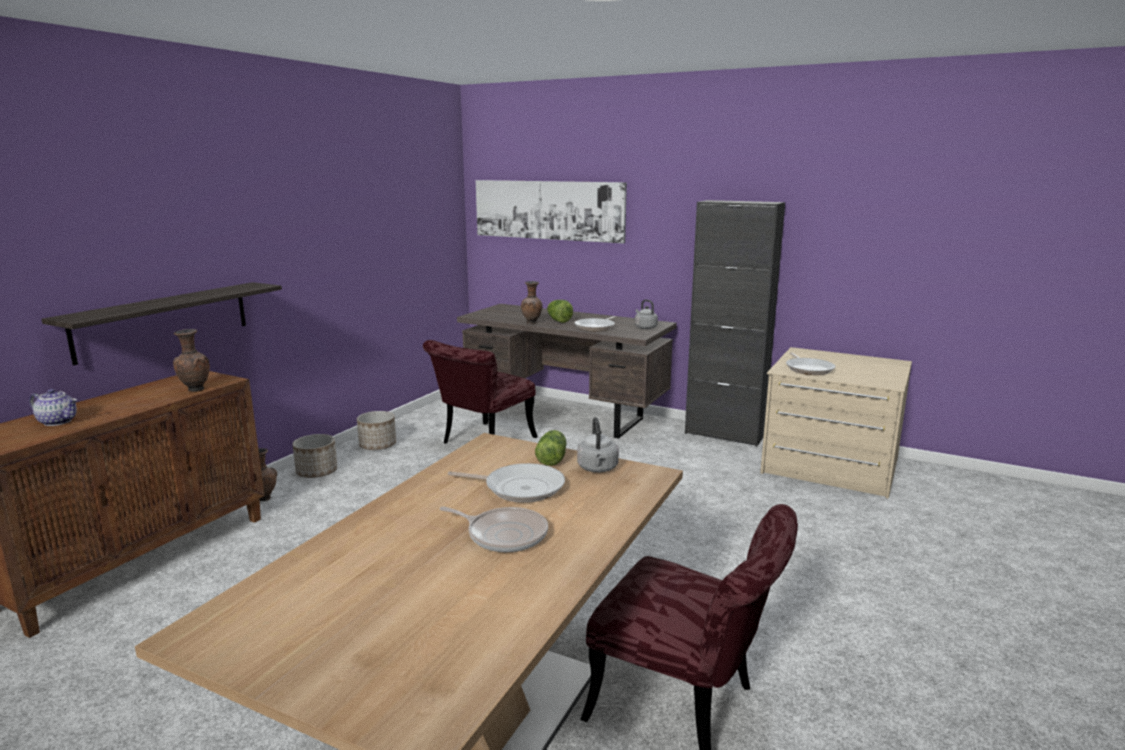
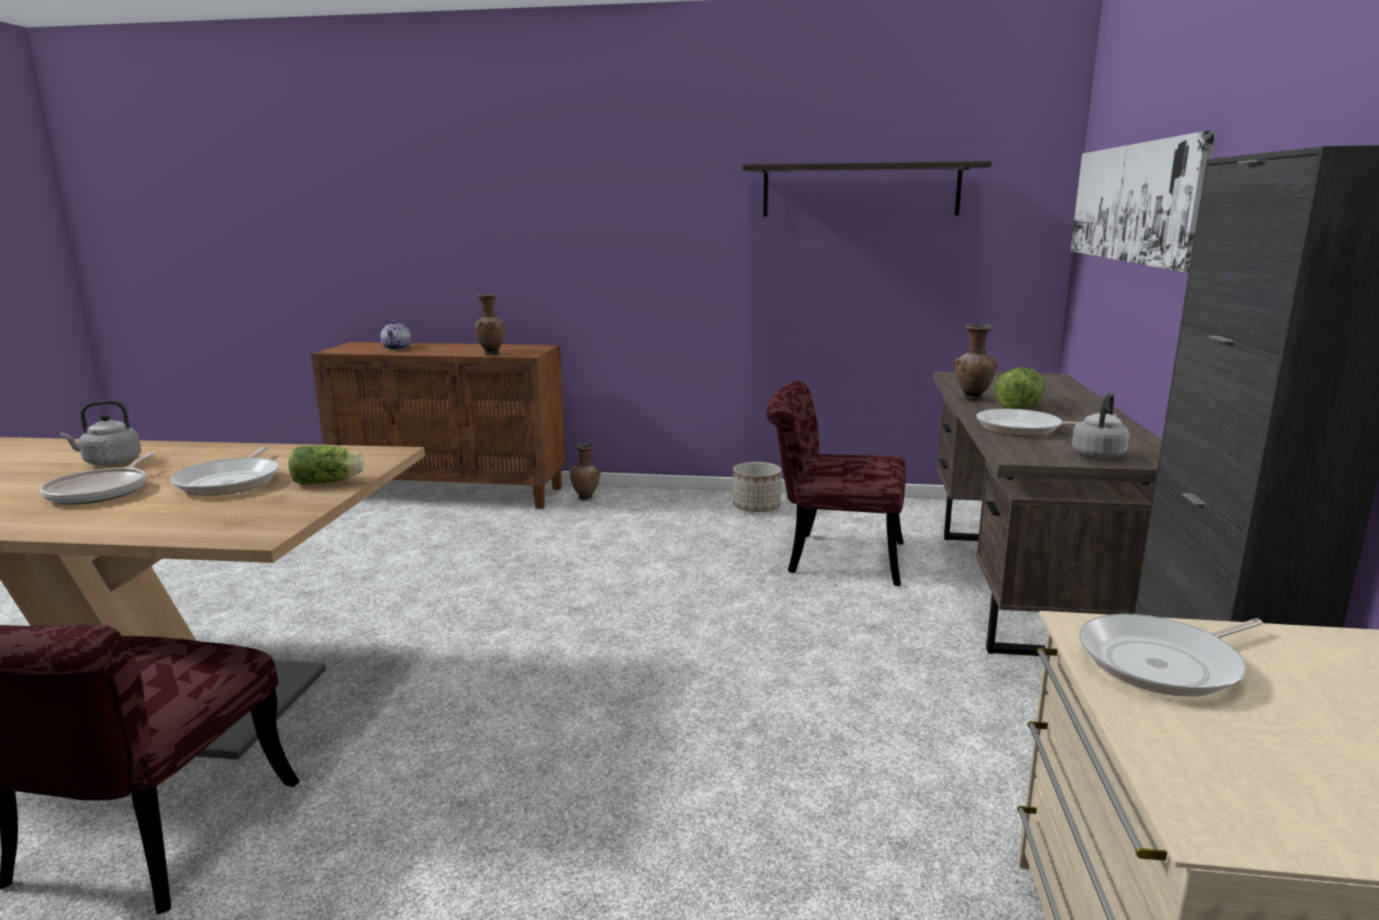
camera: 70 degrees right, 0 degrees up
(164, 320) = (536, 290): shelf -> shelf (860, 190)
(317, 472) = (660, 501): planter -> none
(597, 469) = (286, 505): grey kettle -> grey kettle (109, 462)

